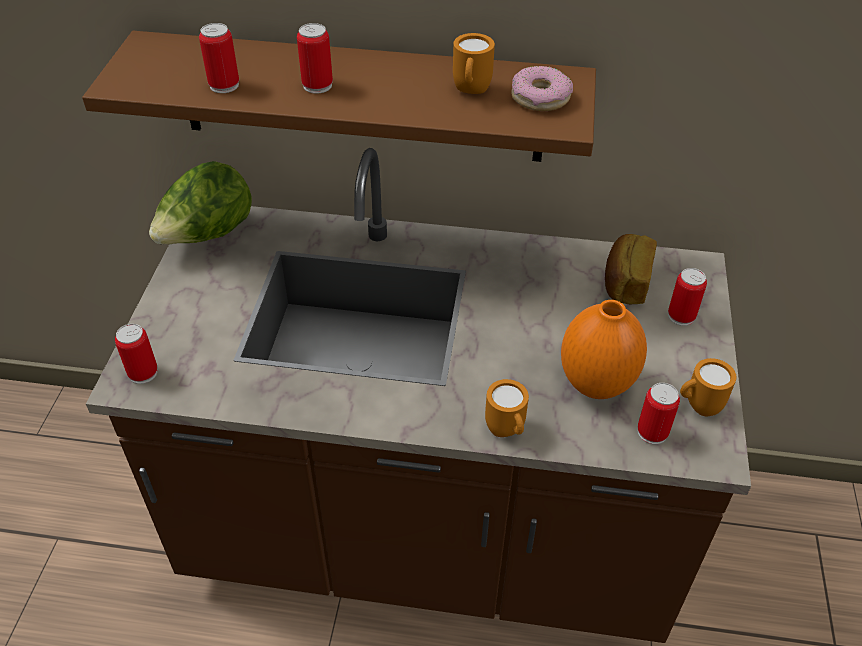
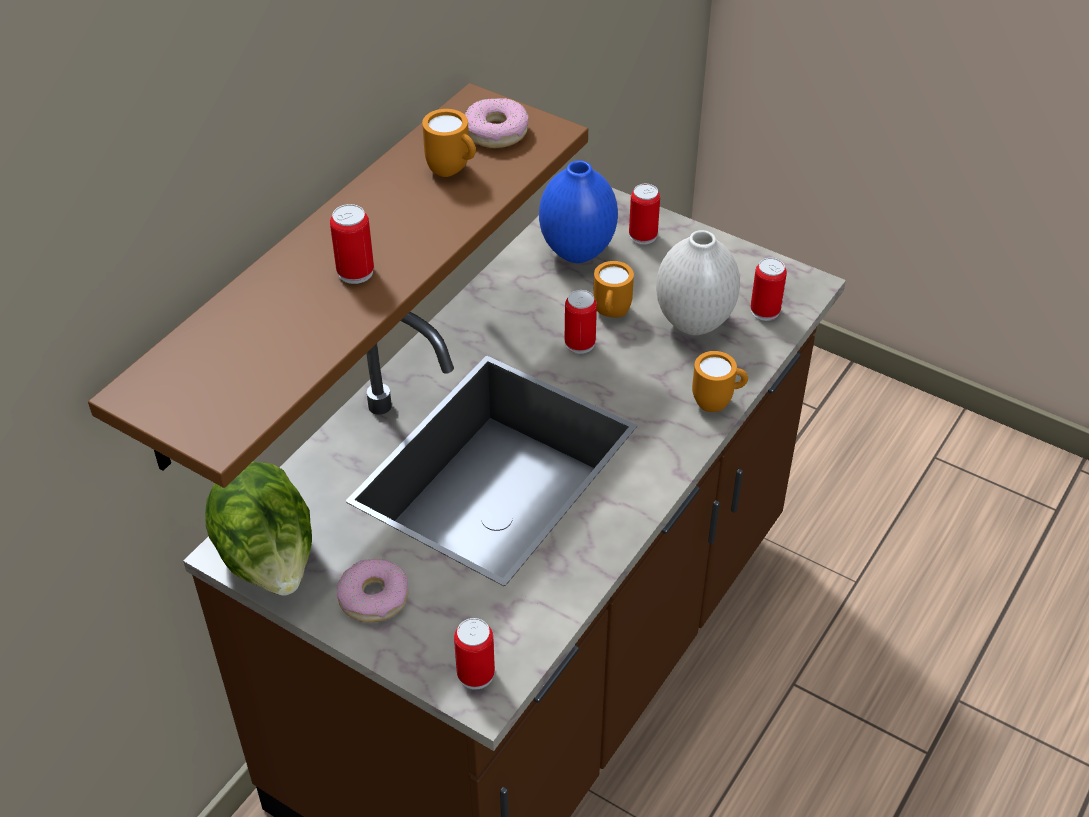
camera: 65 degrees left, 0 degrees up
(194, 296) = (374, 598): none -> donut
(224, 85) = (296, 344): can -> can (579, 343)
(596, 384) = (693, 323): orange vase -> white vase
(625, 282) = (577, 251): bread -> blue vase
(697, 407) = (752, 272): orange mug -> orange mug (611, 315)

